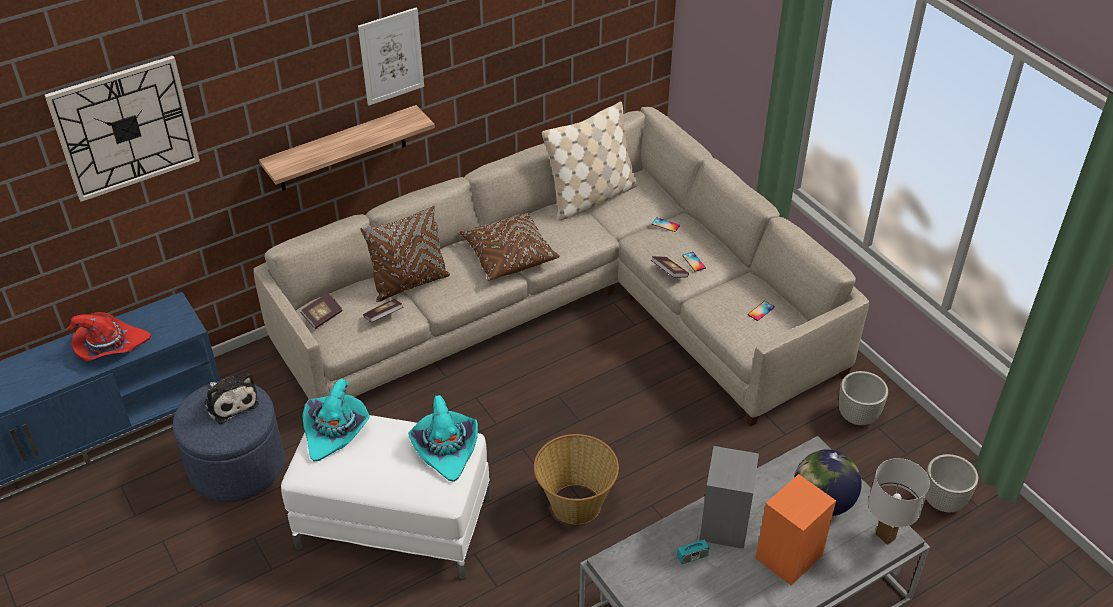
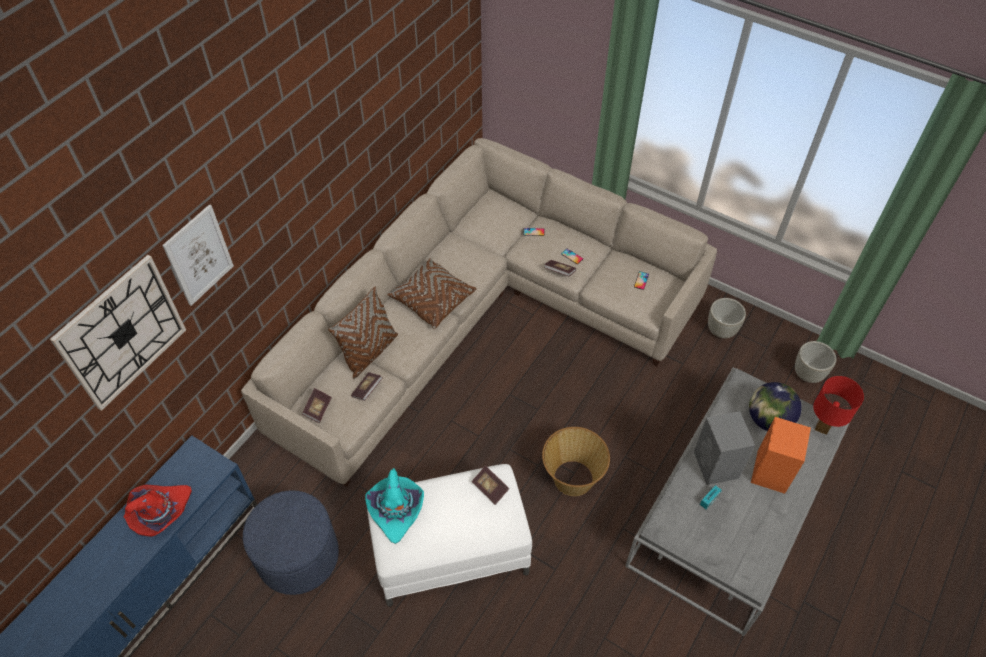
camera: 25 degrees left, 10 degrees up
(230, 402) = (286, 515): plush toy -> none
(342, 149) = (284, 267): shelf -> none
(391, 56) = (307, 177): picture -> picture (199, 255)
(446, 448) = (490, 488): turquoise hat -> book
(591, 197) = (465, 226): beige pillow -> none
(886, 536) = (822, 429): white table lamp -> red table lamp

